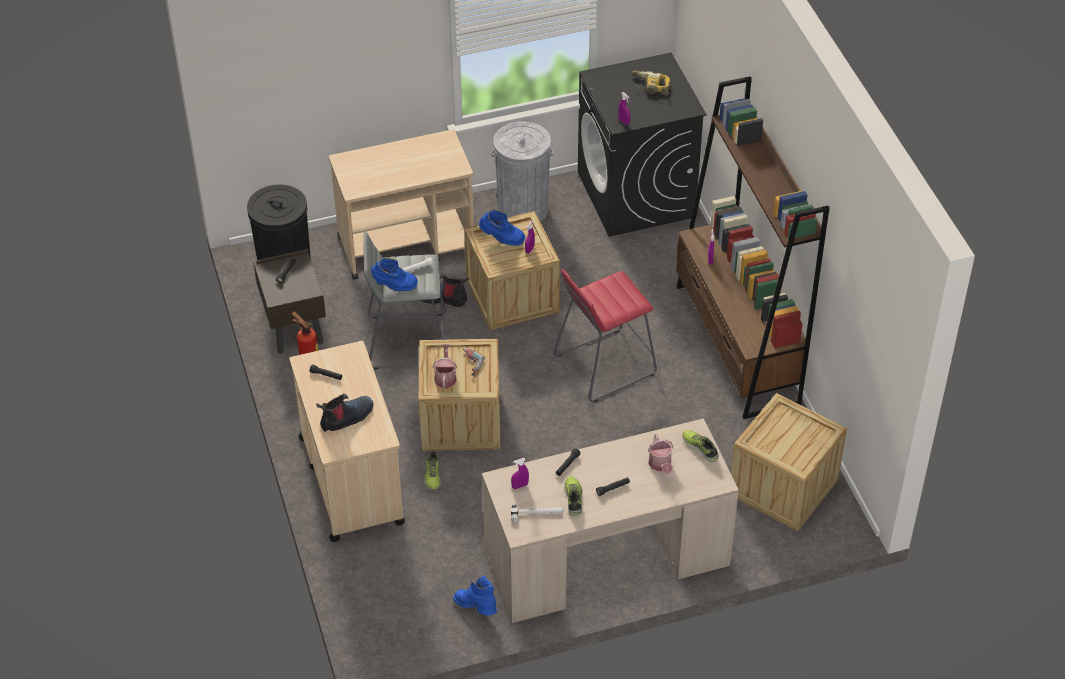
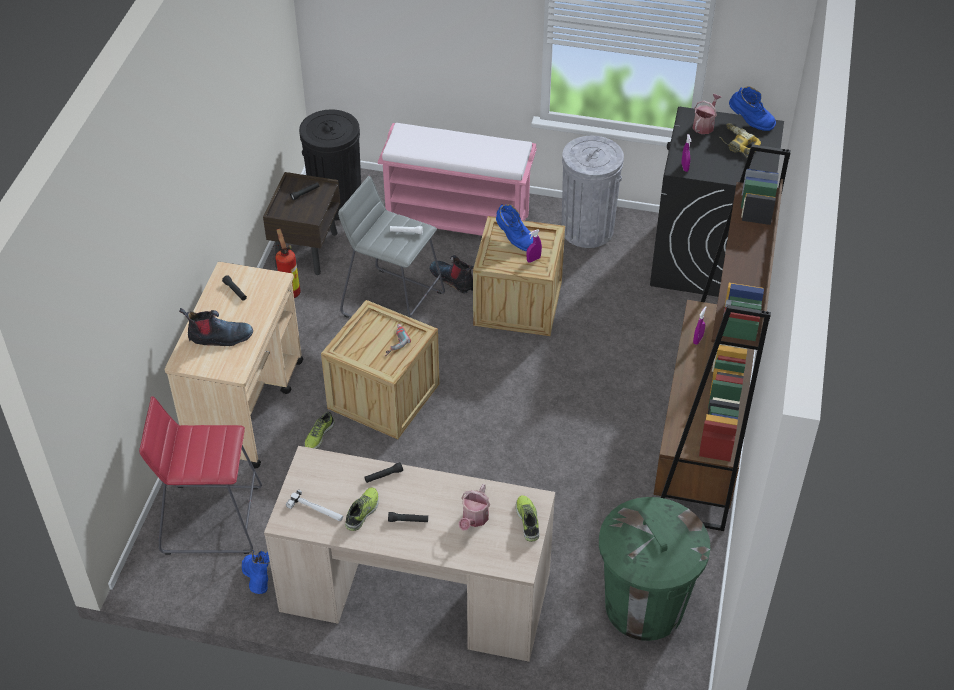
camera: 30 degrees right, 0 degrees up
(393, 287) = (371, 240): blue boot -> blue boot (750, 122)
(407, 245) = (459, 219): beige cart -> pink bench
(445, 377) = (362, 343): watering can -> watering can (704, 125)
(520, 486) = (322, 475): purple spray bottle -> none
(604, 365) = (555, 404): red stool -> red stool (211, 519)
(783, 487) = (644, 607): crate -> green trash can

